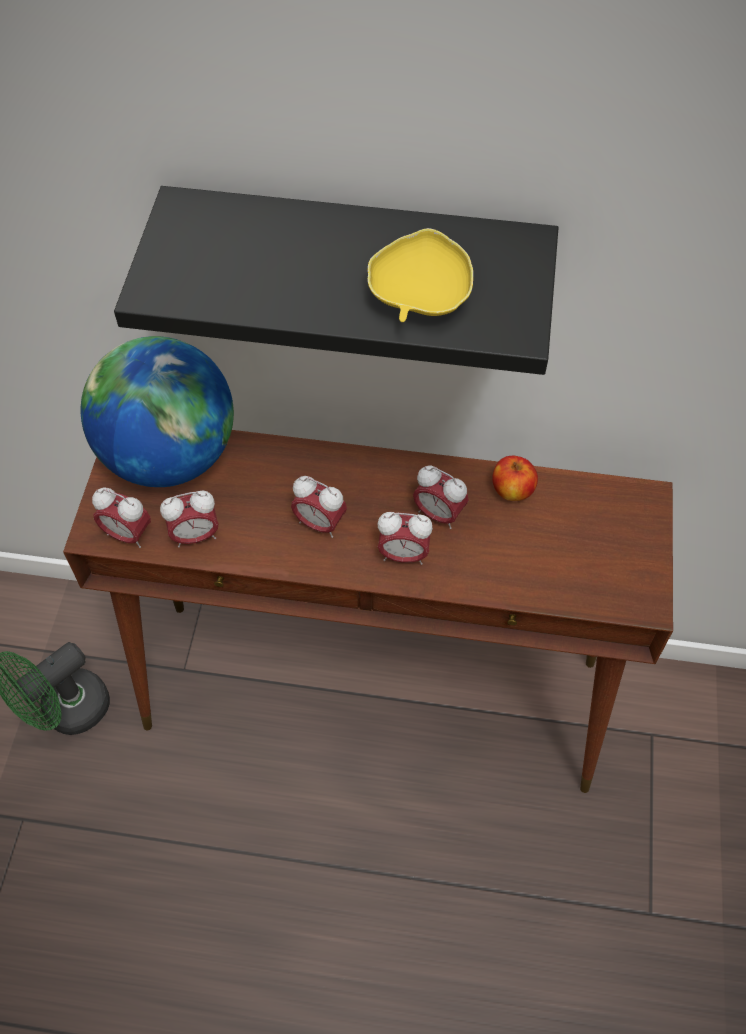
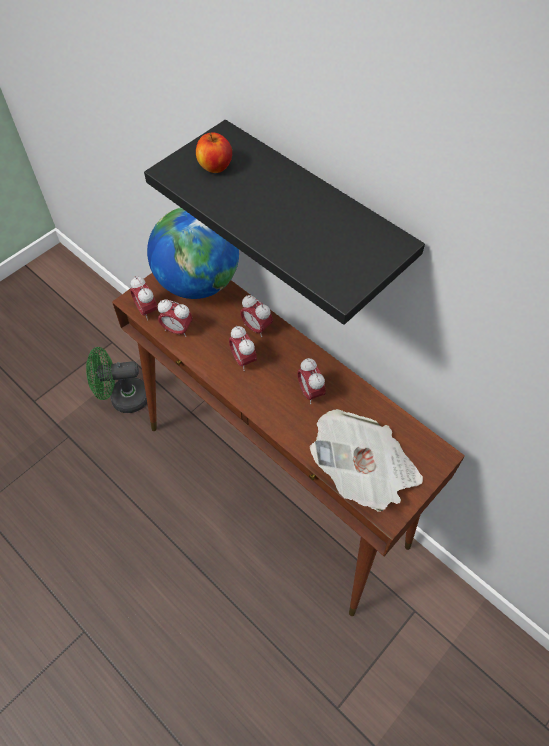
camera: 35 degrees right, 0 degrees up
(403, 555) = (273, 402): alarm clock -> alarm clock (256, 328)
(419, 296) = (305, 242): yellow bowl -> none
(512, 491) = (362, 404): apple -> apple (215, 167)
(580, 571) = (364, 472): none -> newspaper

